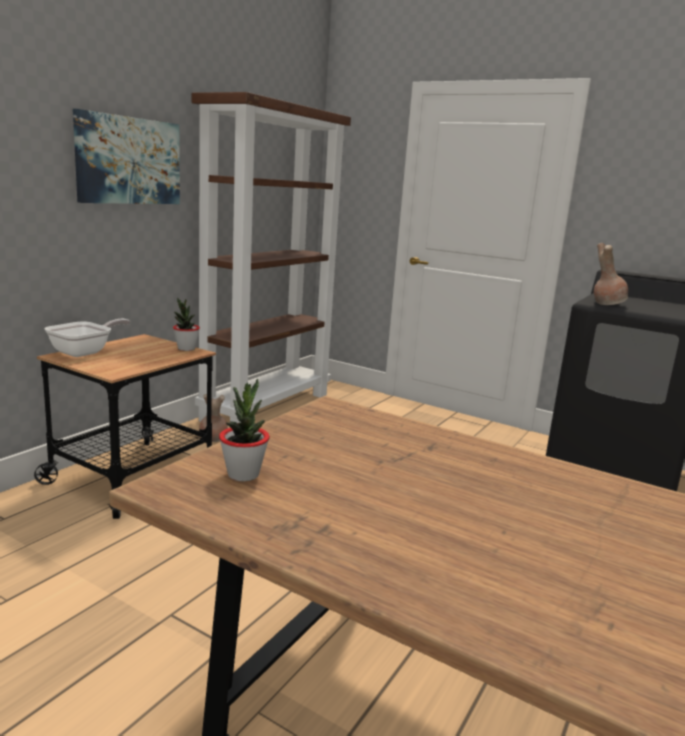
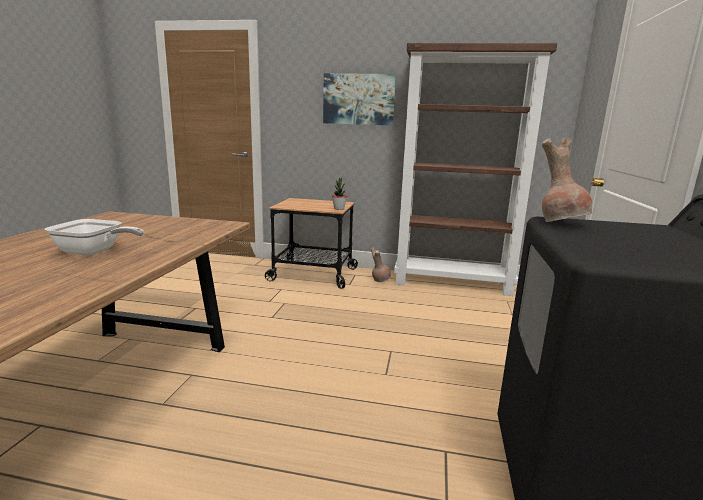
camera: 70 degrees right, 0 degrees up
(85, 352) = (305, 200): frying pan -> frying pan (94, 252)
(243, 474) = (125, 220): potted plant -> none

